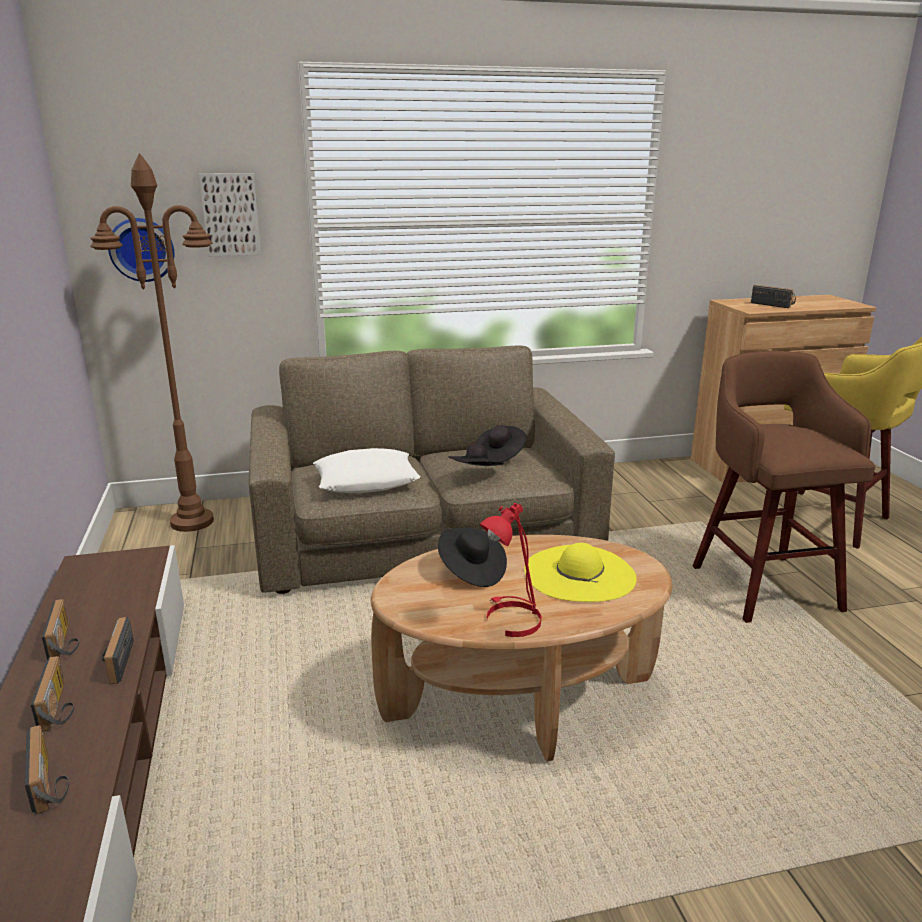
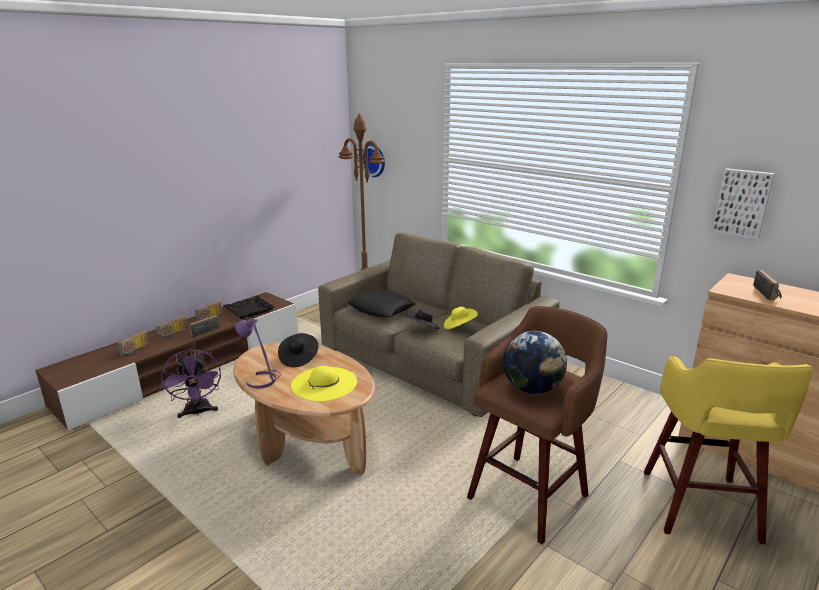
camera: 55 degrees right, 0 degrees up
(115, 592) = (249, 310): none -> black tray
(231, 214) = (410, 147): picture -> picture (742, 203)
(291, 803) = (198, 412): none -> purple fan
(366, 480) = (381, 309): white pillow -> black pillow
(500, 456) = (459, 326): black hat -> yellow hat
(510, 619) = (262, 380): red table lamp -> purple table lamp
(806, 443) = (532, 389): none -> globe

